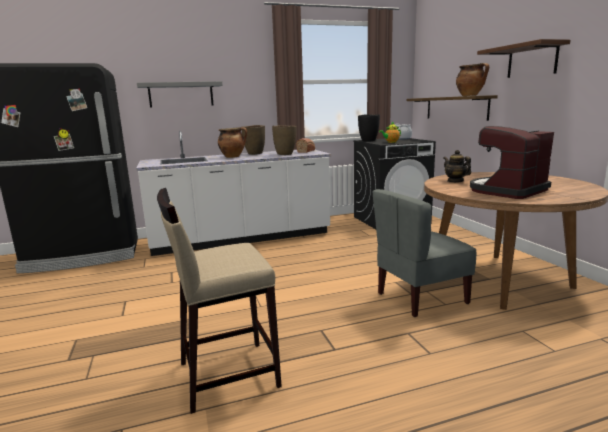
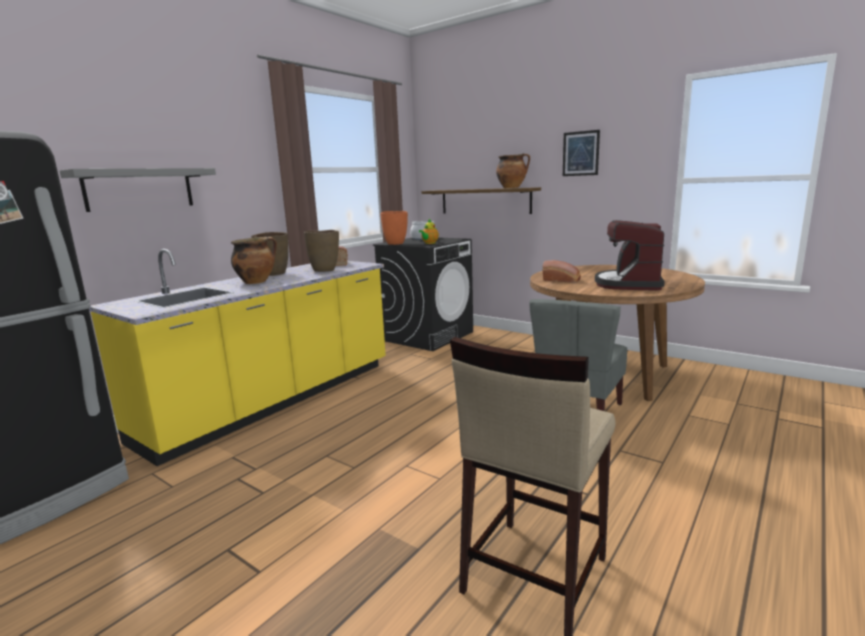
camera: 35 degrees left, 0 degrees up
(241, 238) = (274, 400): white counter -> yellow counter
(368, 140) = (395, 243): black vase -> orange vase
(455, 181) = (562, 280): teapot -> bread
(532, 60) = (580, 153): brown shelf -> picture

